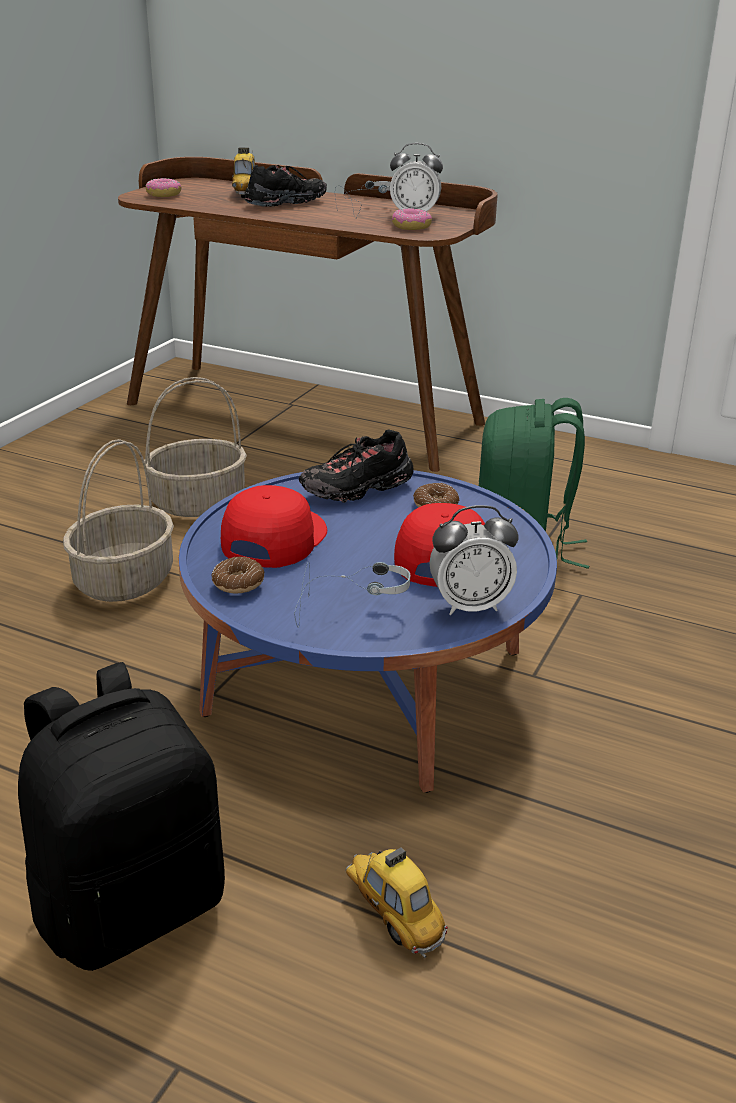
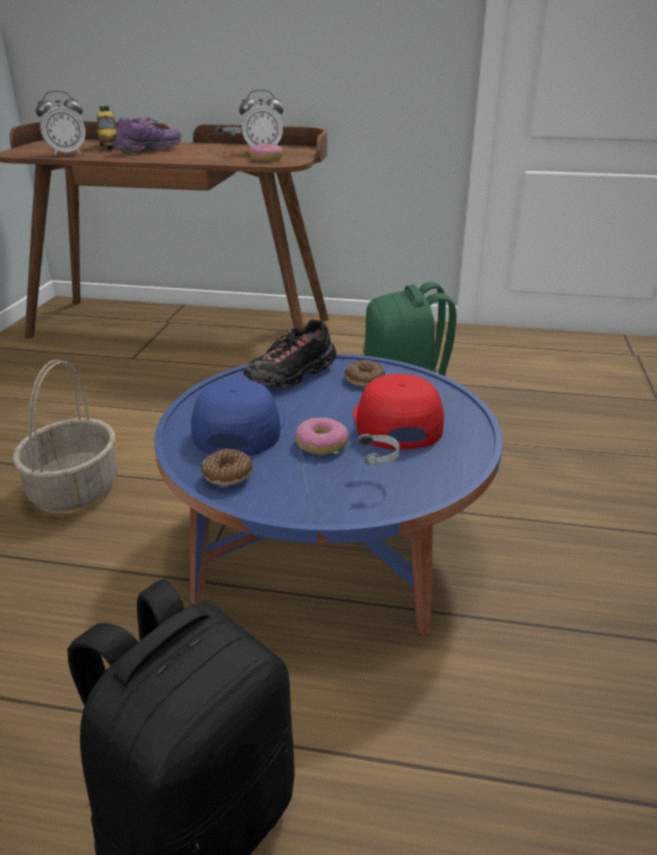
camera: 15 degrees left, 0 degrees up
(164, 195) = (37, 151): donut -> donut (322, 444)
(199, 502) = (119, 410): basket -> none
(272, 538) = (237, 428): red cap -> blue cap
(285, 203) = (149, 151): black shoe -> purple shoe
(393, 914) = (451, 765): toy car -> none
(469, 605) = (446, 461): alarm clock -> alarm clock (66, 154)

